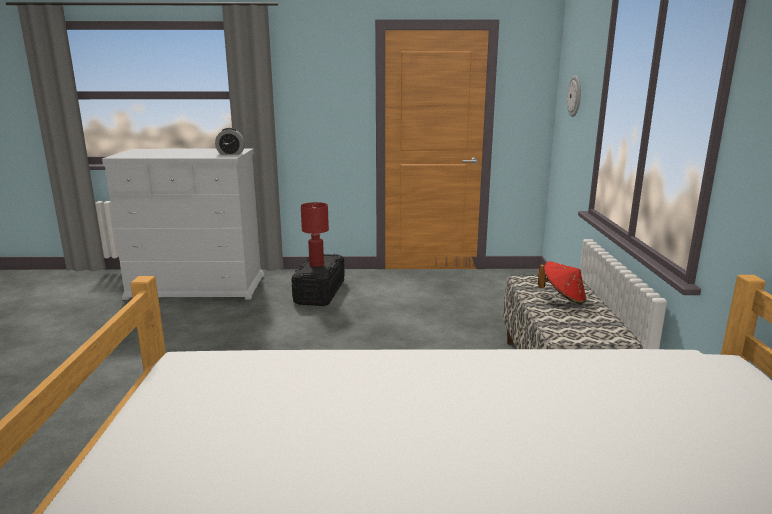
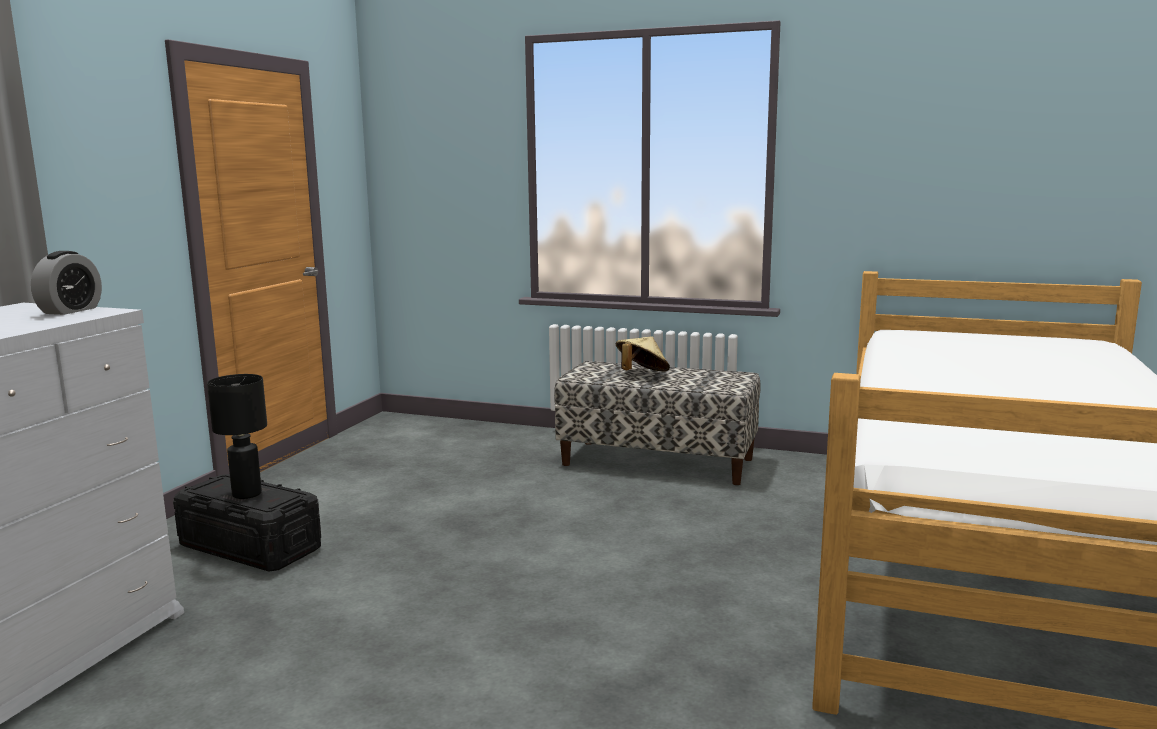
camera: 70 degrees left, 5 degrees down
(316, 264) = (246, 494): red table lamp -> black table lamp
(562, 298) = (641, 374): red hat -> beige hat
(575, 96) = (441, 166): wall clock -> none

